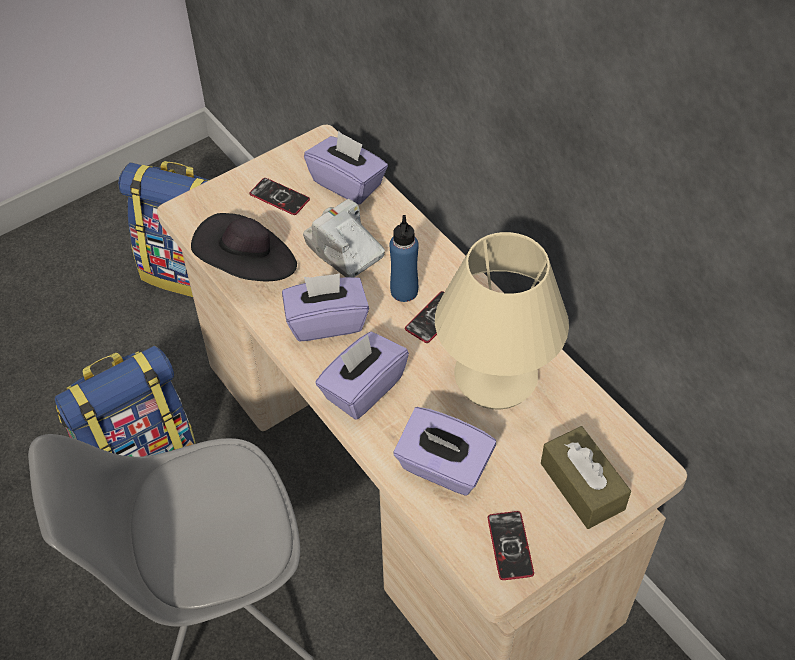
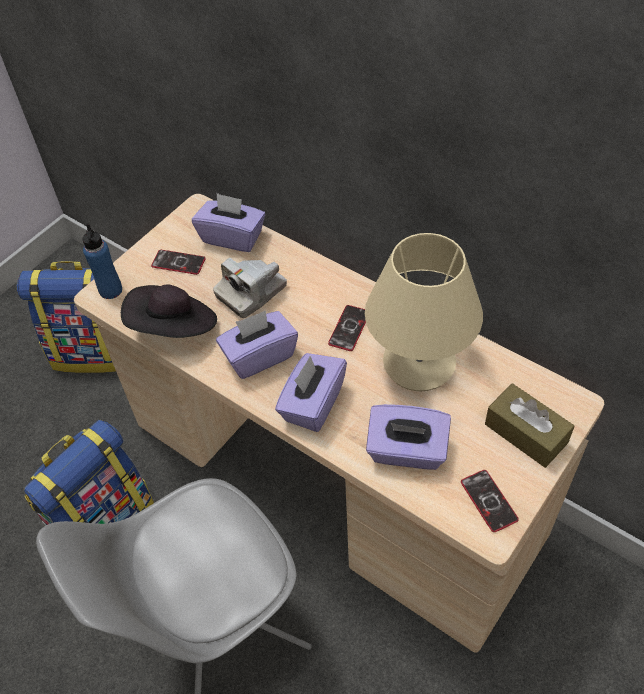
camera: 15 degrees left, 0 degrees up
(344, 250) = (251, 292): camera -> camera turned 75 degrees counterclockwise
(404, 291) = (315, 313): blue bottle -> blue bottle (110, 290)

